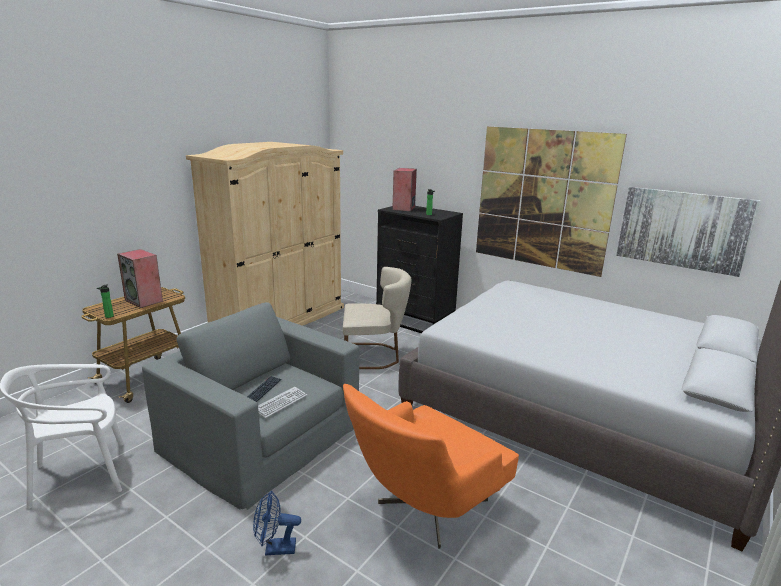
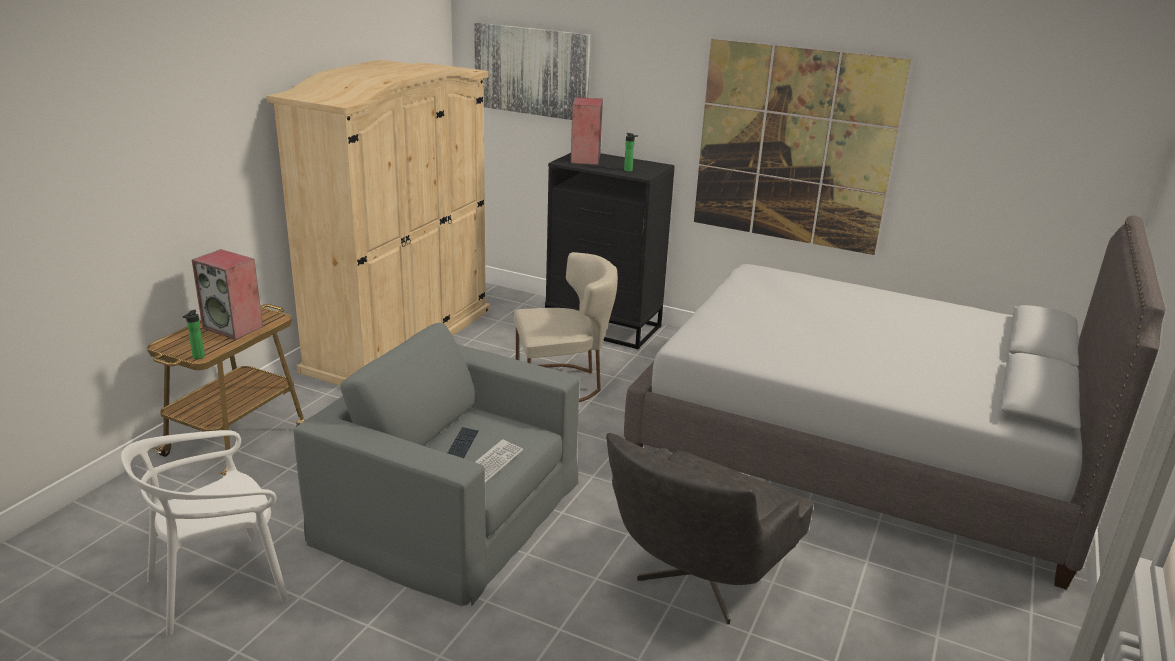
camera: 10 degrees left, 5 degrees up
(275, 549) = (528, 647): blue fan -> none
(424, 511) = (697, 583): orange armchair -> grey armchair
(682, 229) = (983, 190): picture -> picture (531, 71)

